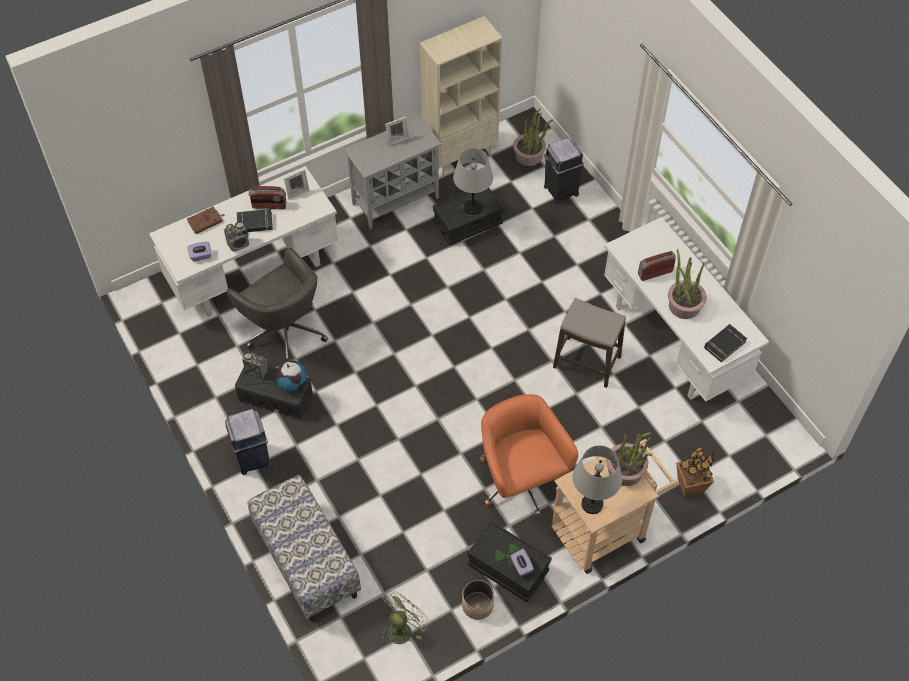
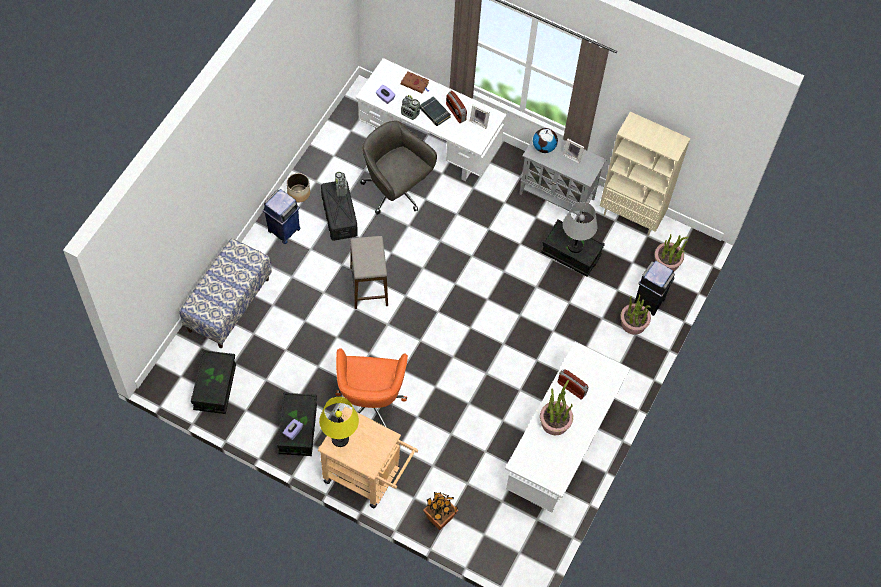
camera: 55 degrees right, 5 degrees up
(285, 330) = (395, 191): grey office chair -> grey office chair turned 120 degrees clockwise
(292, 383) = (345, 216): globe -> globe (544, 147)
(402, 628) = (215, 387): green fan -> black storage box
(477, 605) = (258, 424): planter -> planter (299, 193)
(520, 482) = (370, 403): orange office chair -> orange office chair turned 150 degrees clockwise
(587, 362) = (500, 397): stool -> stool (368, 287)
(591, 504) = (340, 439): grey table lamp -> yellow table lamp
(625, 471) = (380, 448): potted plant -> potted plant (633, 323)
(724, 344) = (537, 466): black book -> none

